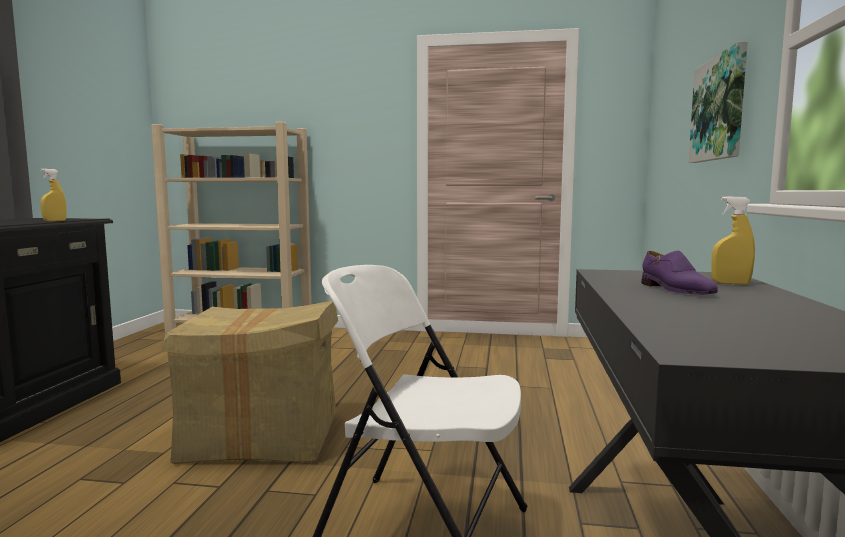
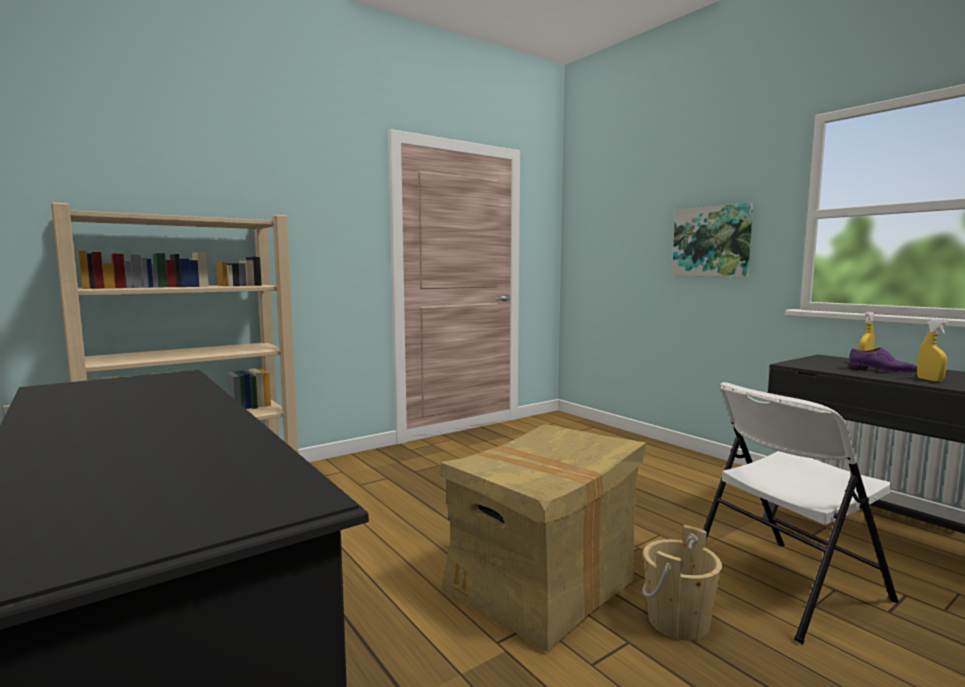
camera: 45 degrees left, 0 degrees up
(55, 221) = (200, 387): yellow spray bottle -> yellow spray bottle (929, 380)
(275, 497) = (678, 621): none -> beige bucket

